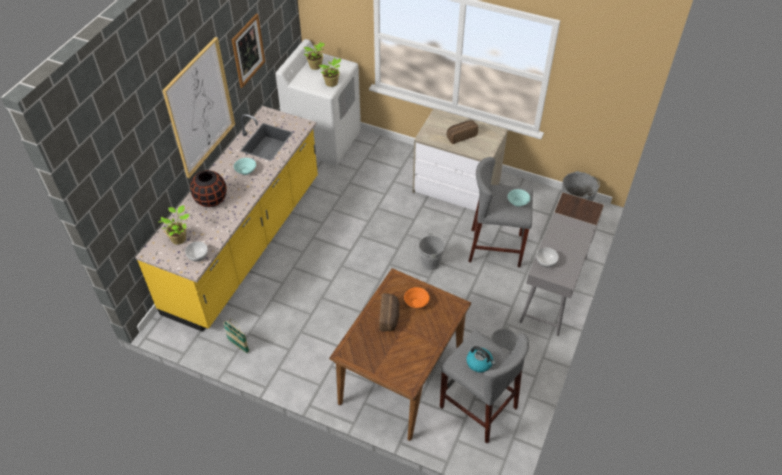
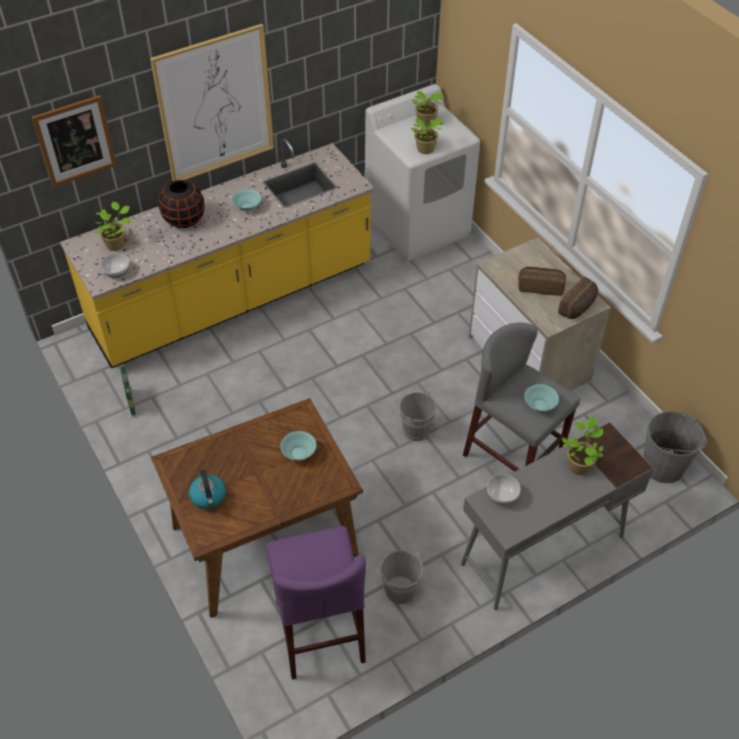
camera: 35 degrees right, 0 degrees up
(248, 50) = (322, 62): picture -> picture (75, 141)
(390, 317) = (254, 452): bread -> bread (578, 307)
(416, 303) = (299, 453): orange bowl -> turquoise bowl
(478, 407) = (320, 630): grey stool -> purple stool
(479, 363) = (309, 567): kettle -> kettle (208, 497)
(568, 223) = (579, 465): none -> potted plant

